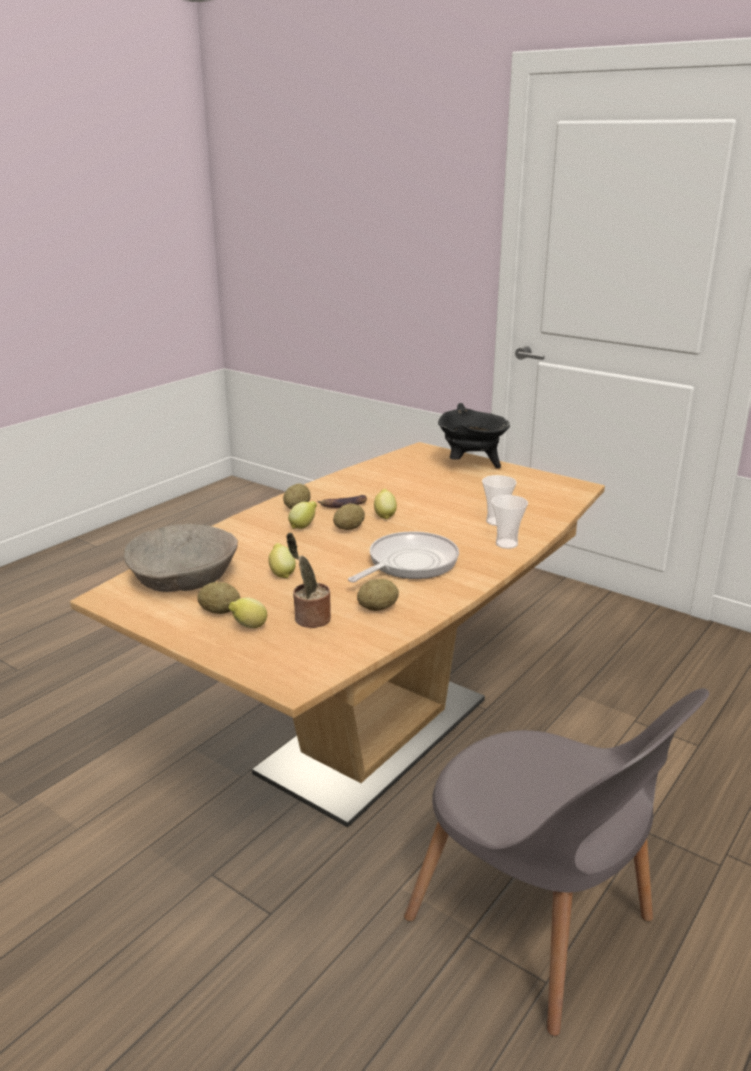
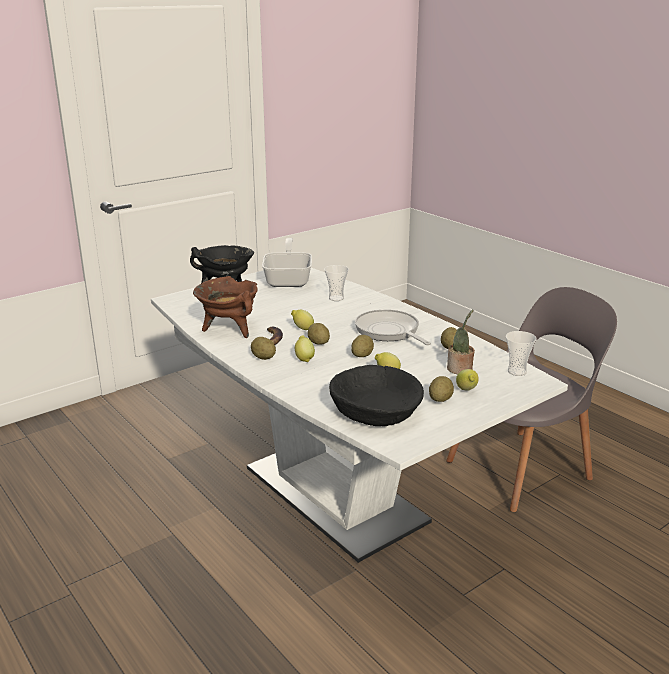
camera: 75 degrees left, 0 degrees up
(184, 576) = (375, 410): beige bowl -> black bowl
(325, 555) = (362, 355): none -> potato
(360, 483) = (229, 329): none -> brown cooking pot
(375, 736) = (334, 495): brown dining table -> white dining table
(506, 544) = (373, 301): cup -> cup (517, 371)
(536, 489) = (289, 279): none -> frying pan

